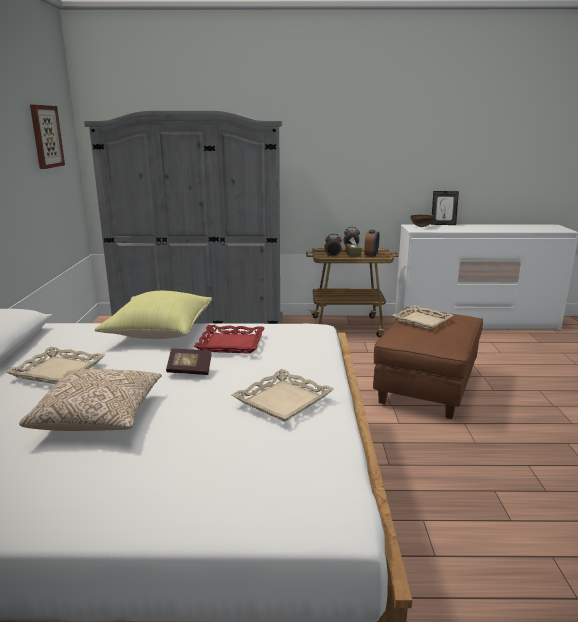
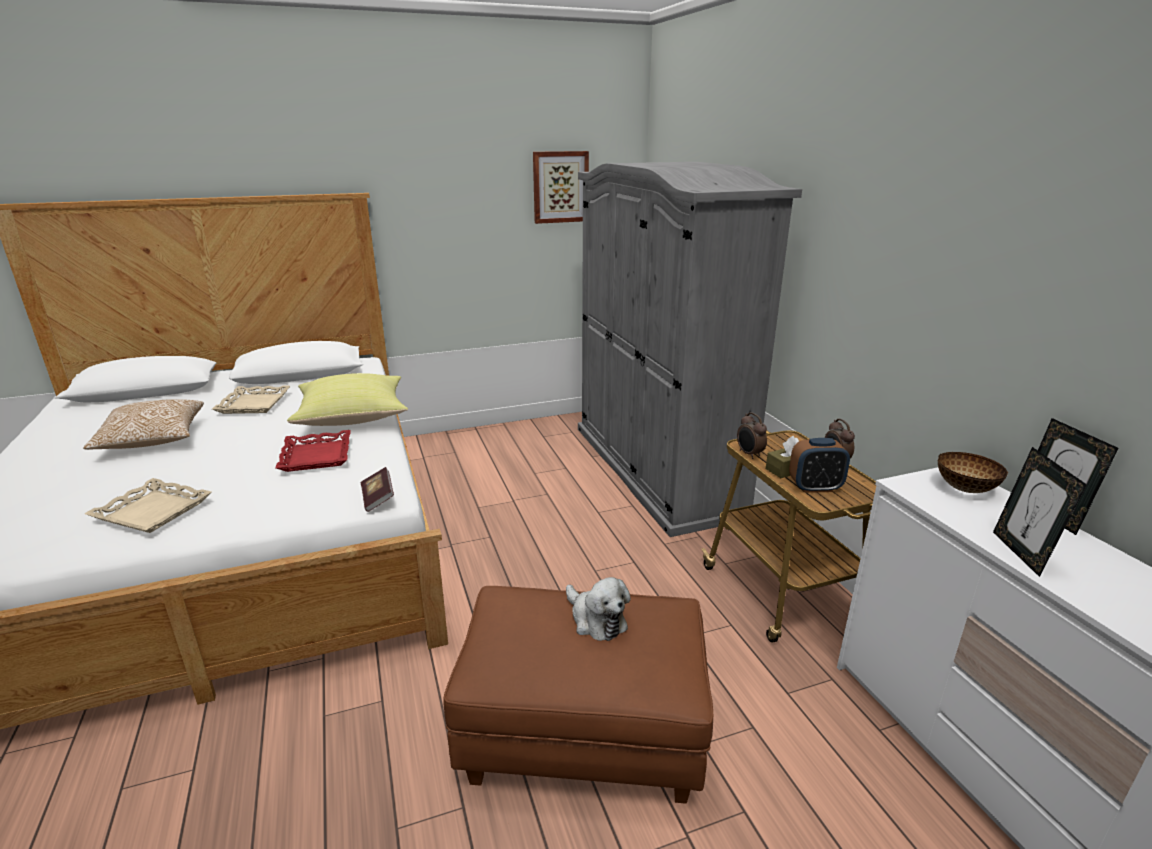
camera: 70 degrees right, 5 degrees up
(189, 370) = (243, 452): book -> book (378, 498)
(421, 321) = (596, 619): beige tray -> plush toy
(465, 230) = (1021, 553): none -> picture frame

